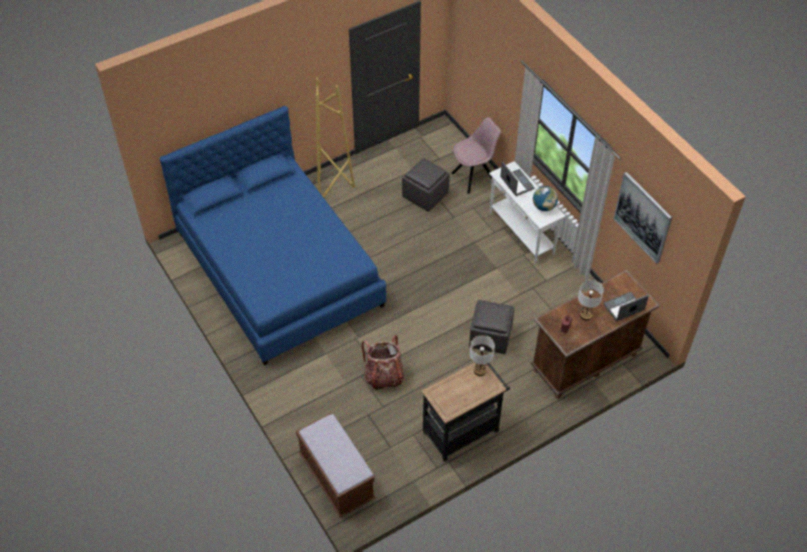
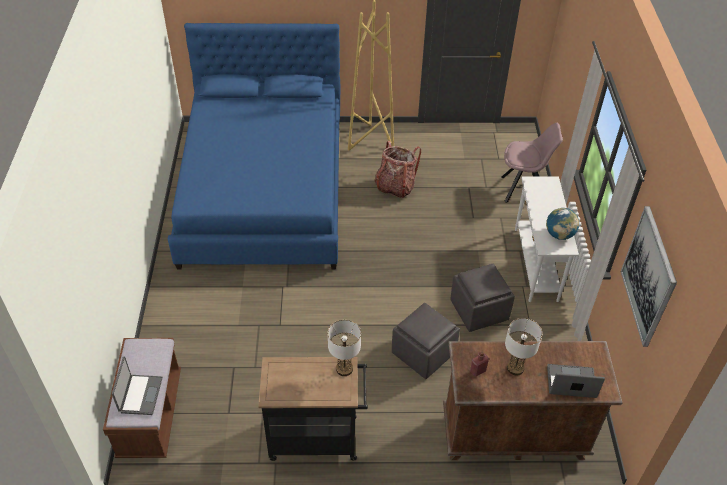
camera: 30 degrees right, 5 degrees down
(384, 376) = (280, 337): backpack -> backpack (395, 186)
(425, 195) = (458, 186): grey ottoman -> grey ottoman (479, 311)
(516, 183) = (544, 198): laptop -> laptop (140, 395)

